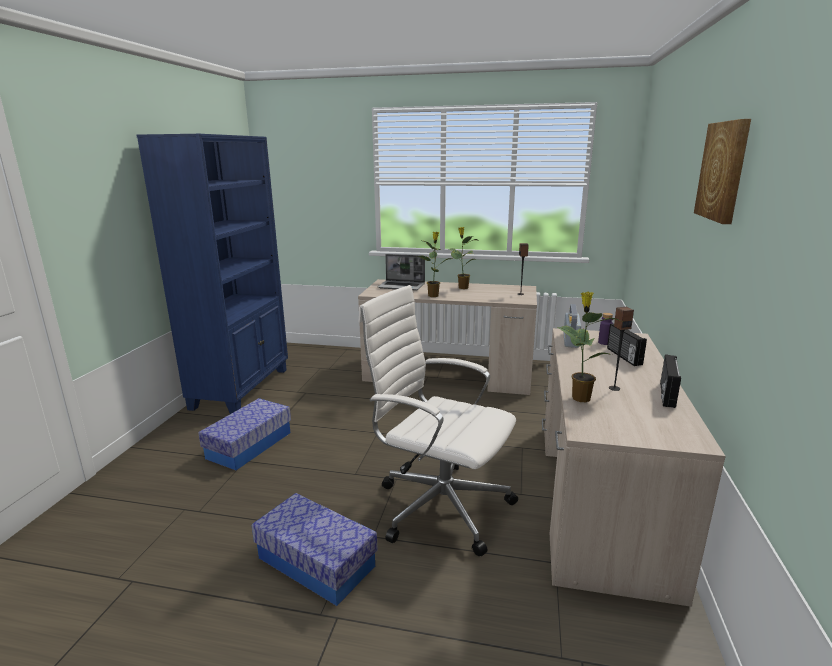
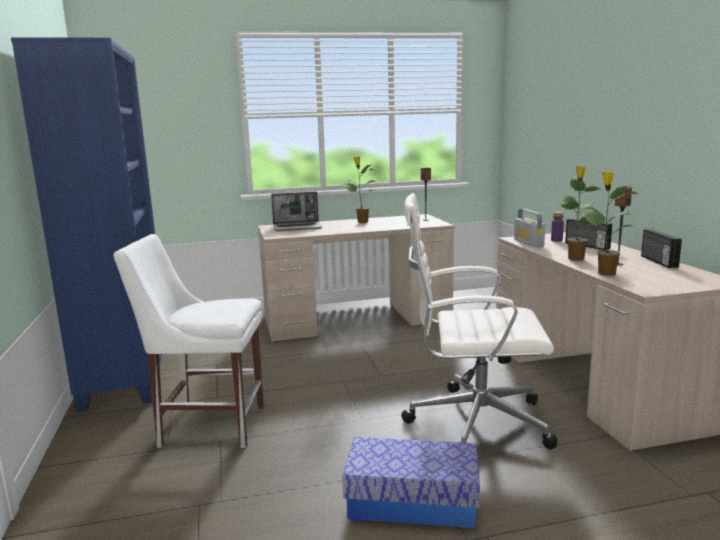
camera: 25 degrees left, 5 degrees down
(249, 445) = (207, 425): storage box -> white chair
(433, 295) = (345, 230): potted plant -> potted plant (575, 258)
(724, 171) = (670, 67): picture -> none

